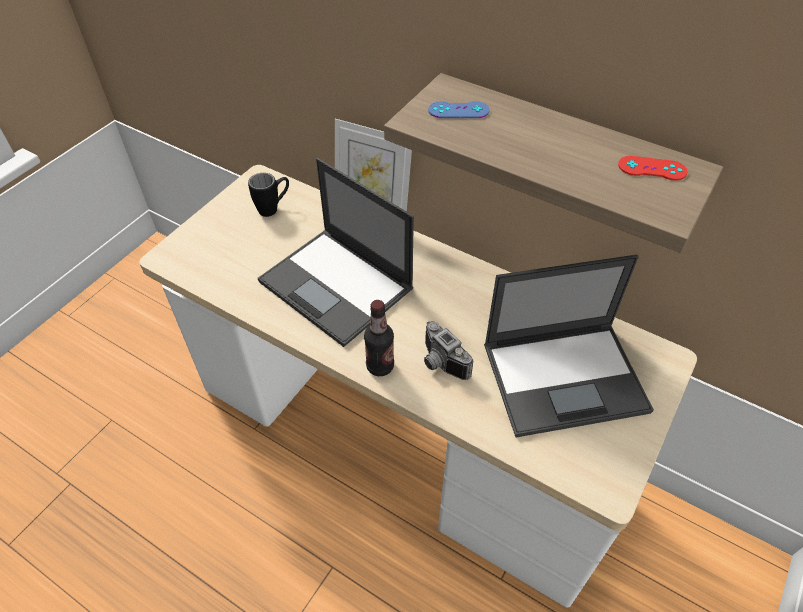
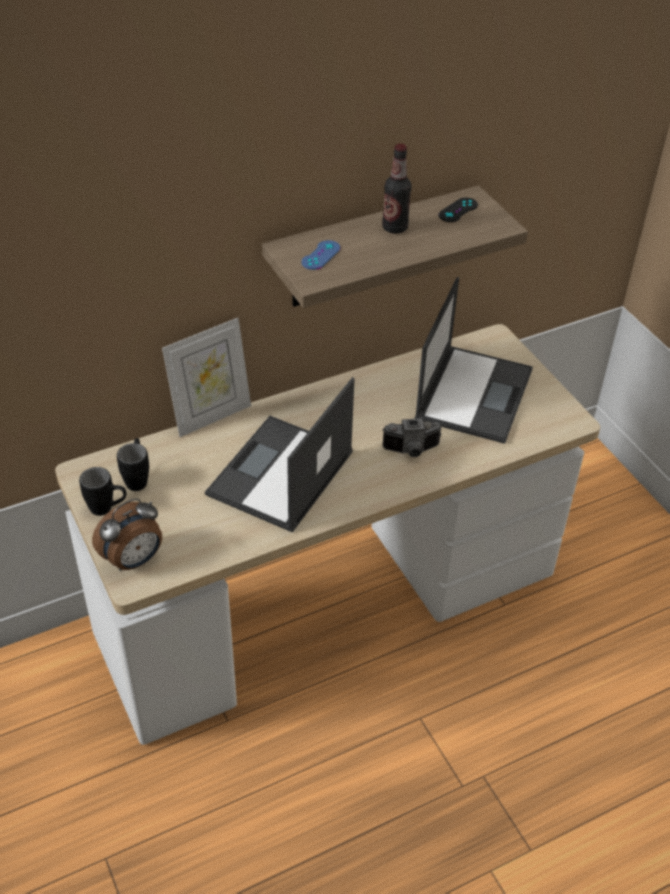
camera: 60 degrees left, 5 degrees down
(187, 248) = (134, 560): none -> alarm clock
(231, 209) = (107, 509): none -> black mug
(337, 286) = (280, 475): laptop -> laptop turned 135 degrees clockwise
(380, 366) = (388, 486): bottle -> bottle (395, 228)
(652, 168) = (458, 210): red game controller -> black game controller

